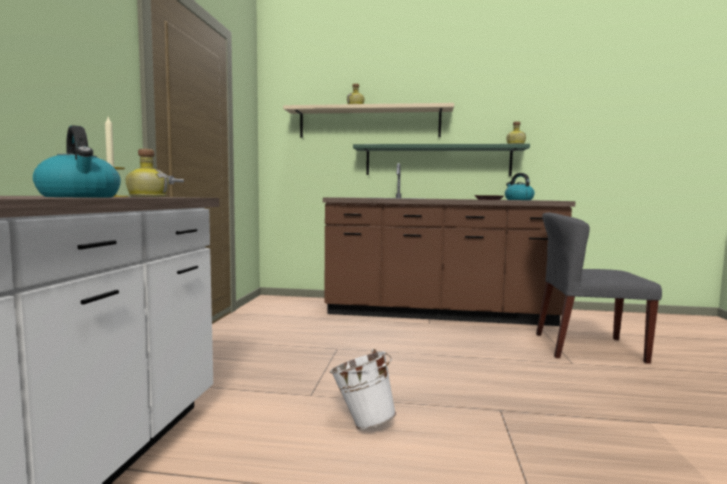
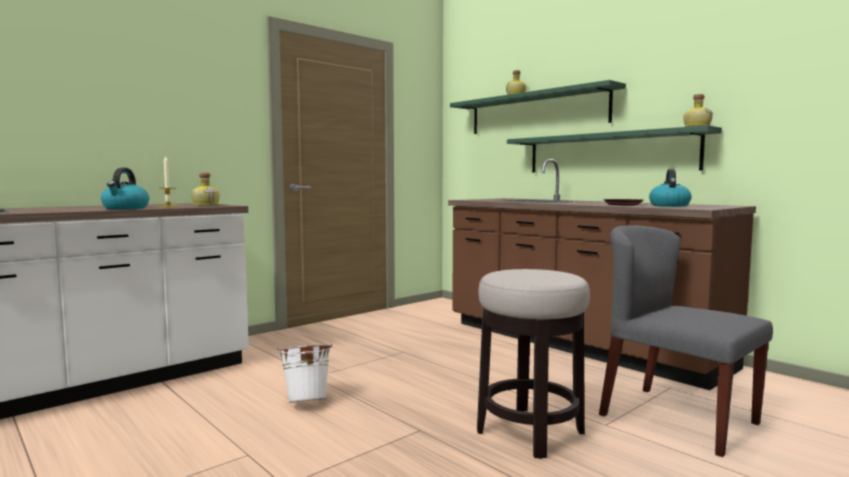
camera: 40 degrees right, 0 degrees up
(369, 123) = (536, 112): beige shelf -> green shelf
(555, 383) = (530, 432): none -> stool

